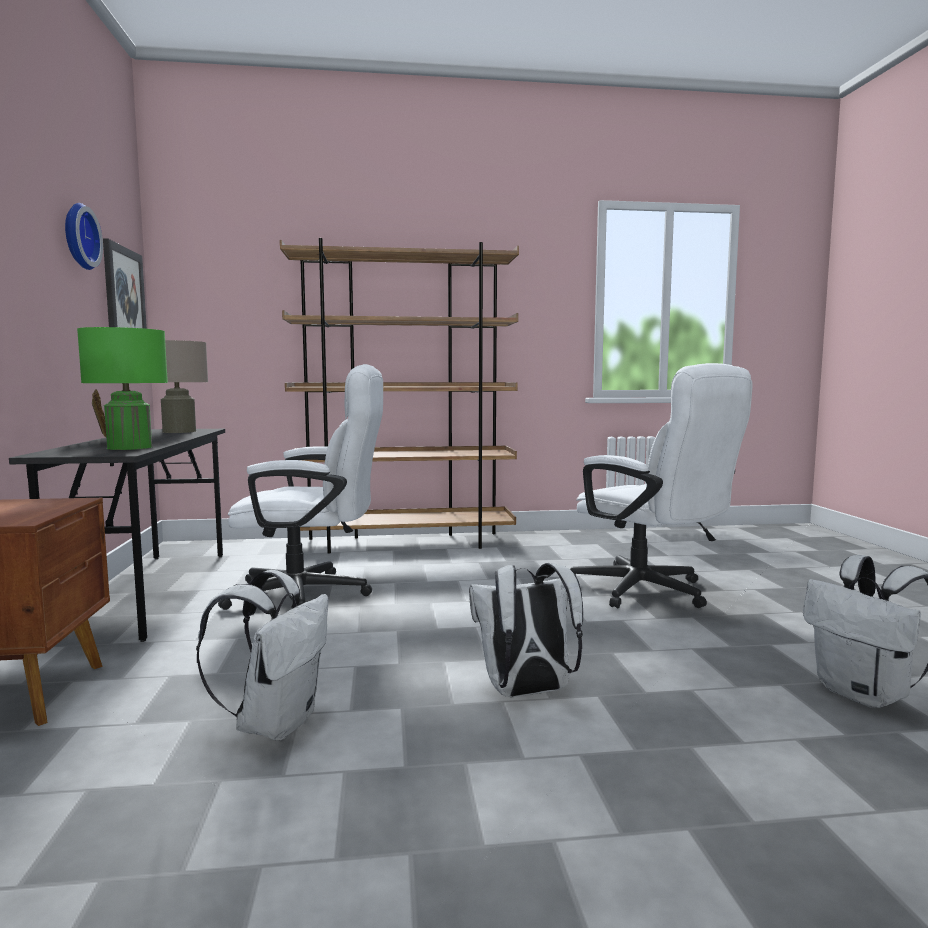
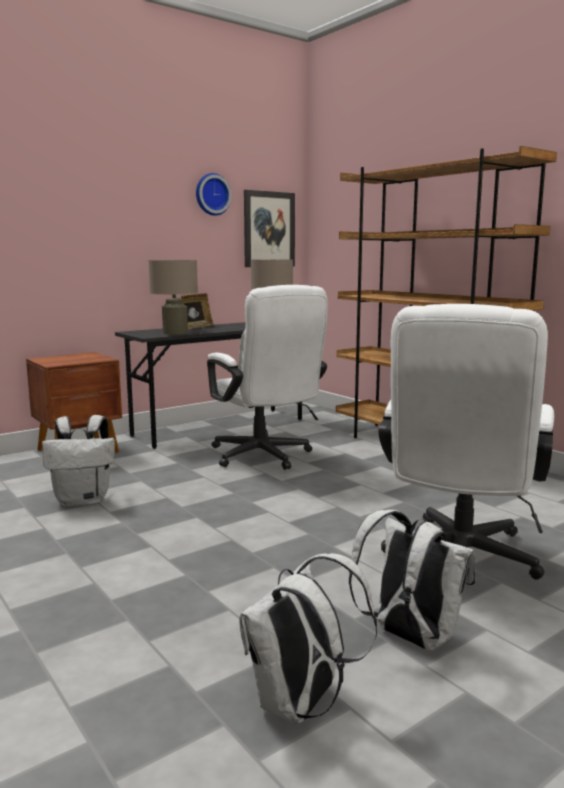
camera: 60 degrees right, 5 degrees up
(129, 447) = (175, 333): green table lamp -> beige table lamp
(526, 692) = (170, 550): white backpack -> white backpack (409, 637)

